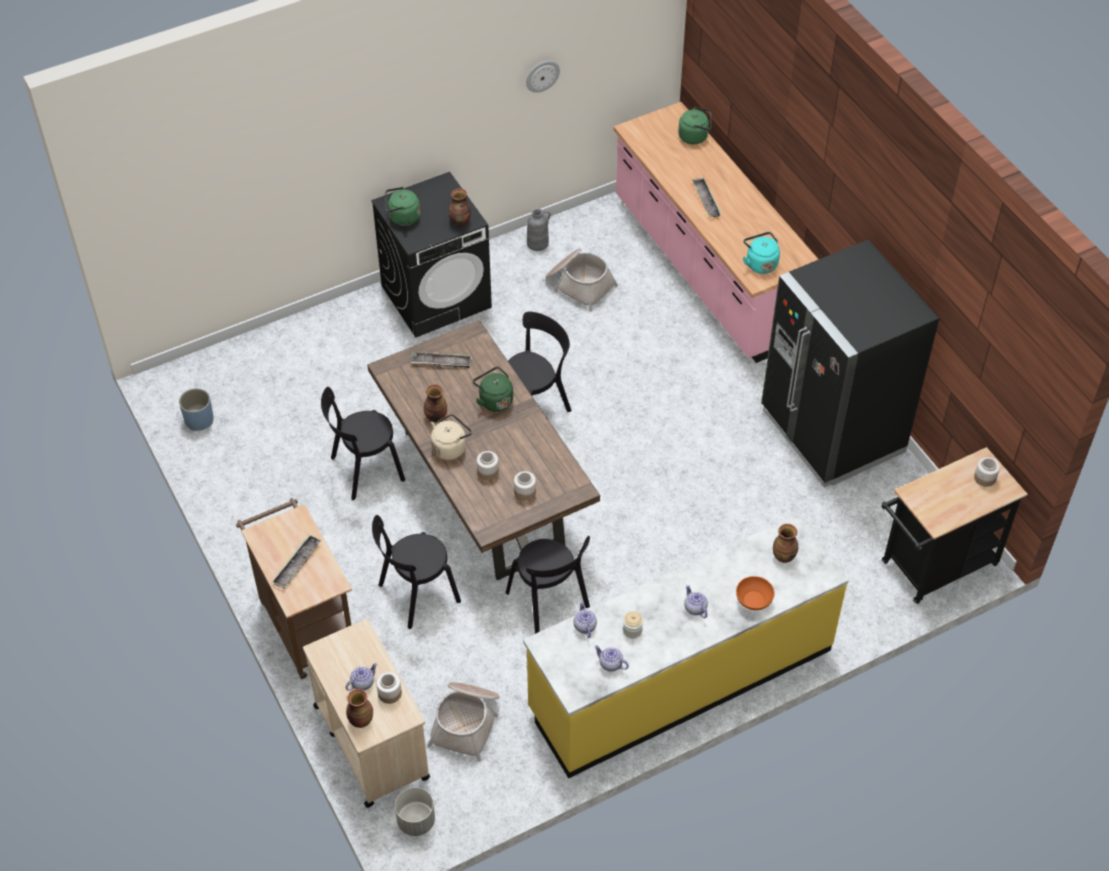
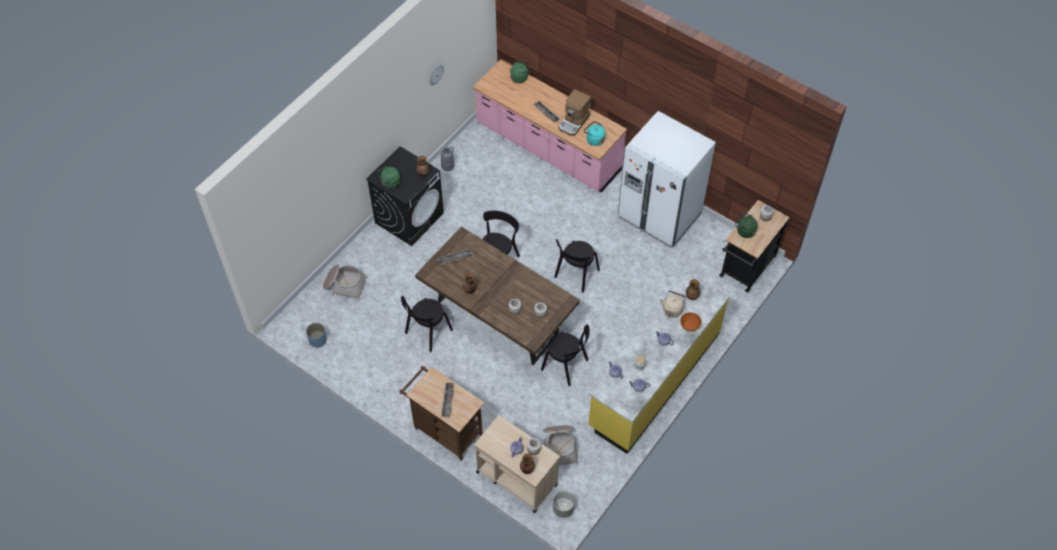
camera: 25 degrees left, 5 degrees up
(416, 595) = (495, 390): black chair -> black chair (575, 275)
(450, 447) = (487, 304): beige kettle -> beige kettle (672, 309)
(494, 400) = (495, 269): green kettle -> green kettle (744, 231)
(579, 284) = (484, 182): basket -> basket (344, 285)
(742, 228) = (574, 122): none -> coffee machine
(832, 431) = (659, 216): black fridge -> white fridge

